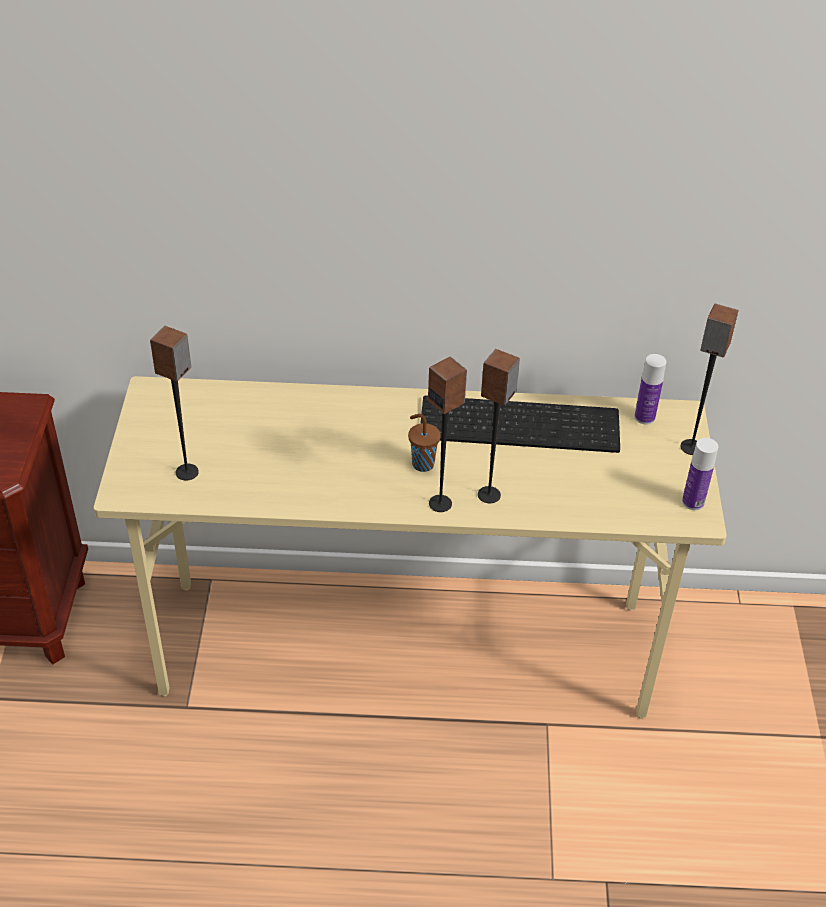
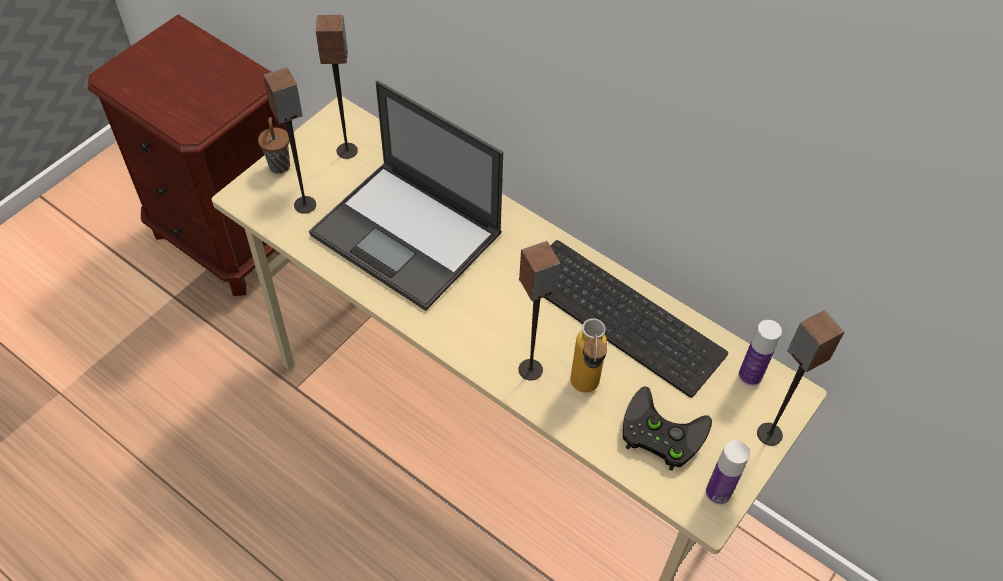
camera: 35 degrees right, 10 degrees up
(299, 451) = (408, 235): none -> laptop
(422, 463) = (499, 305): brown cup -> brown cup (279, 165)
(440, 503) = (481, 353): speaker -> speaker (347, 151)
(542, 488) = (584, 392): none -> bottle
(619, 487) = (658, 433): none -> black game controller

